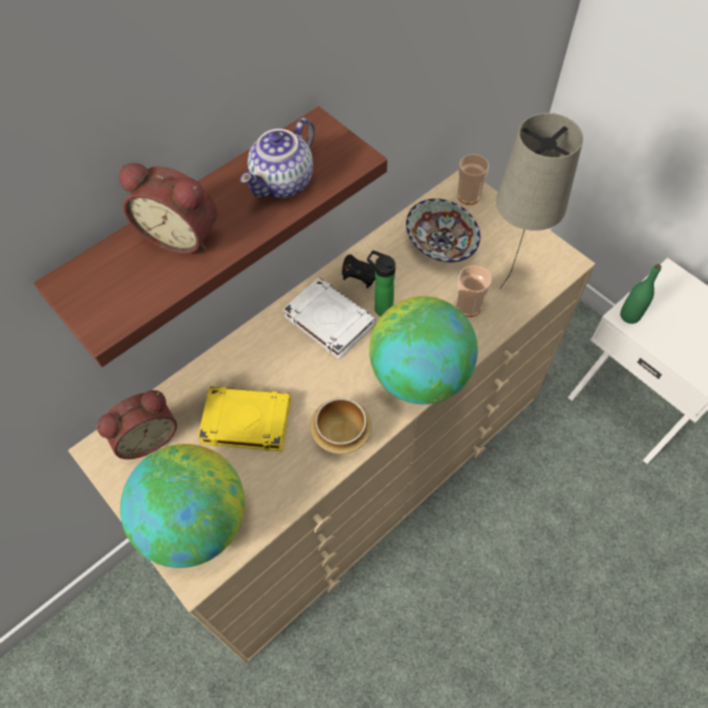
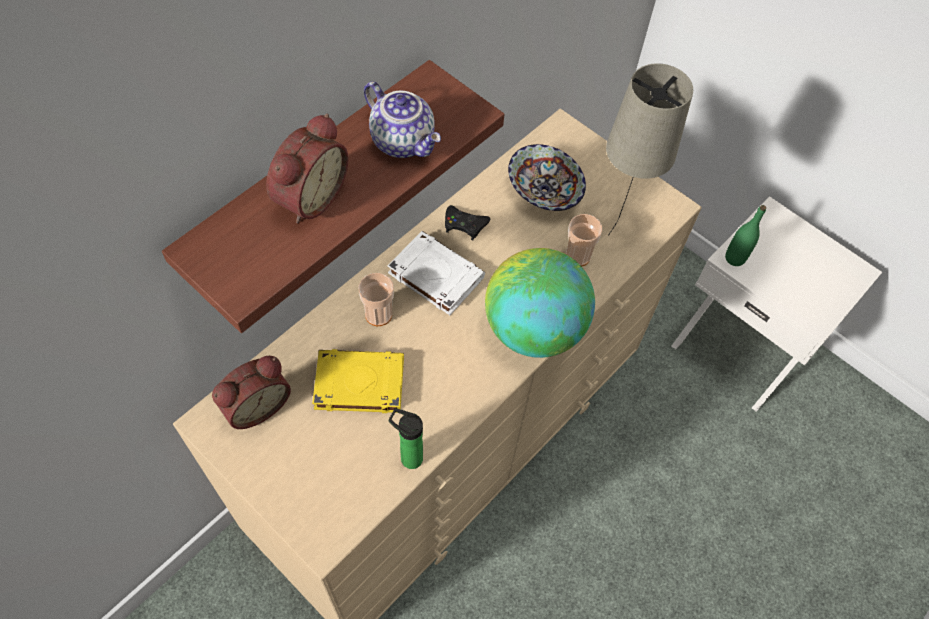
camera: 10 degrees left, 0 degrees up
(182, 234) = (308, 196): alarm clock -> alarm clock turned 75 degrees counterclockwise
(196, 522) = (318, 490): globe -> none
(284, 183) = (404, 141): teapot -> teapot turned 75 degrees counterclockwise
(341, 433) = (459, 392): bowl -> none
(381, 308) = (488, 260): bottle -> bottle (408, 457)
(468, 196) = (568, 140): cup -> cup (378, 314)

